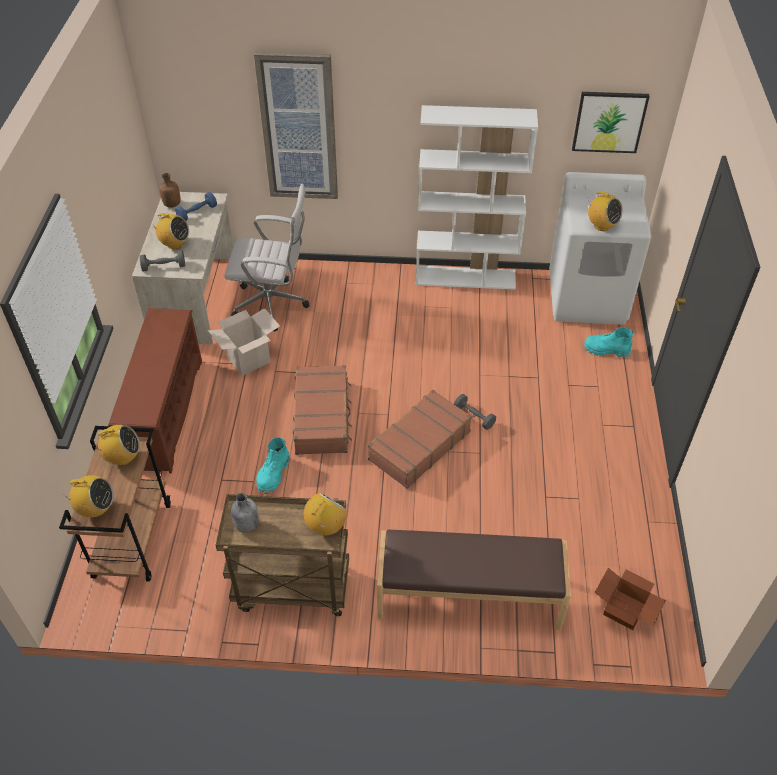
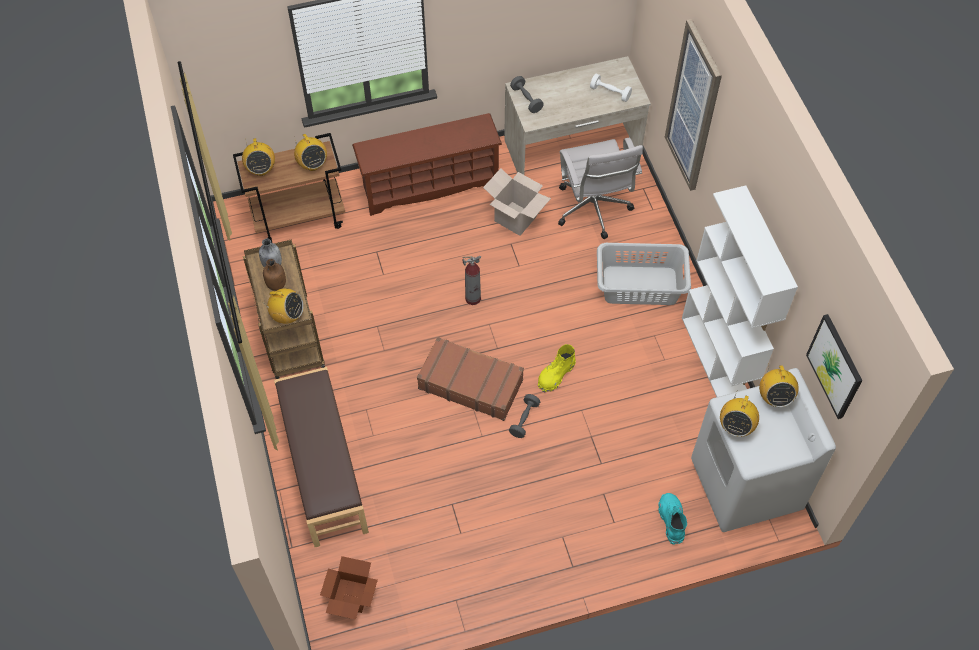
camera: 70 degrees right, 10 degrees up
(172, 204) = (612, 70): brown bottle -> brown bottle (277, 284)
(175, 244) = (559, 95): radio -> radio (774, 397)
(197, 213) = (610, 93): blue dumbbell -> white dumbbell
(273, 474) = (395, 285): turquoise boot -> none
(322, 416) = (473, 298): brown suitcase -> fire extinguisher
(369, 300) = (639, 285): none -> grey laundry basket
(436, 381) = (556, 375): none -> yellow boot

